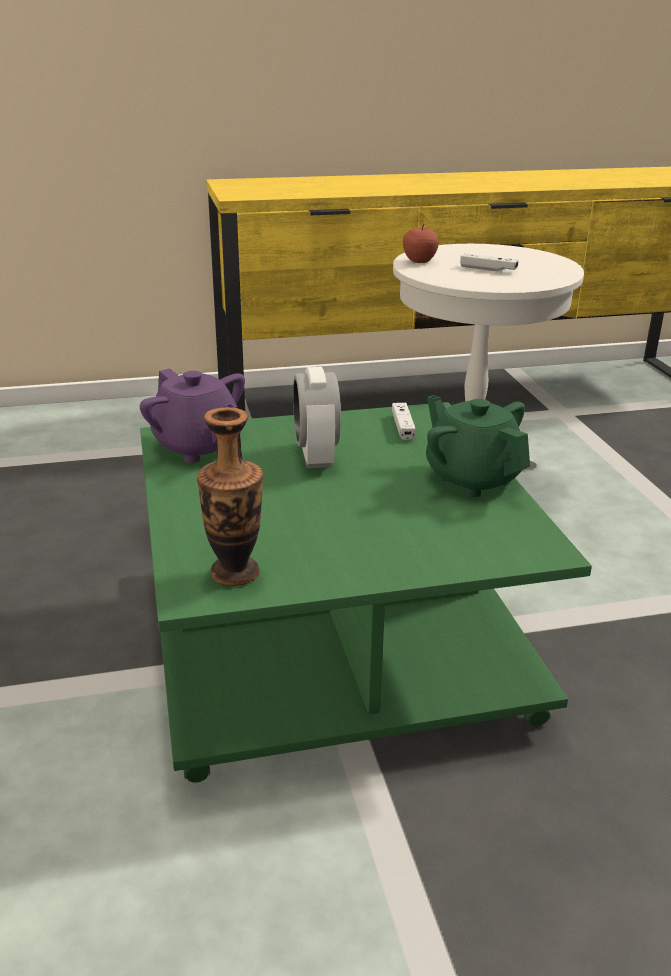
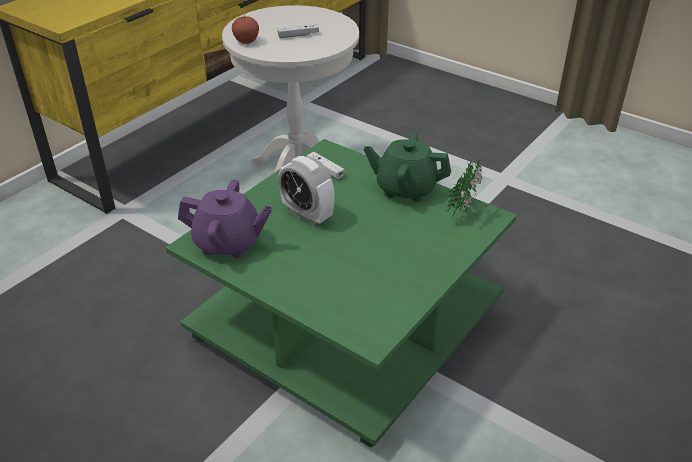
camera: 40 degrees left, 10 degrees up
(235, 573) = (374, 314): vase -> none
(520, 526) = (463, 208): none -> potted plant

